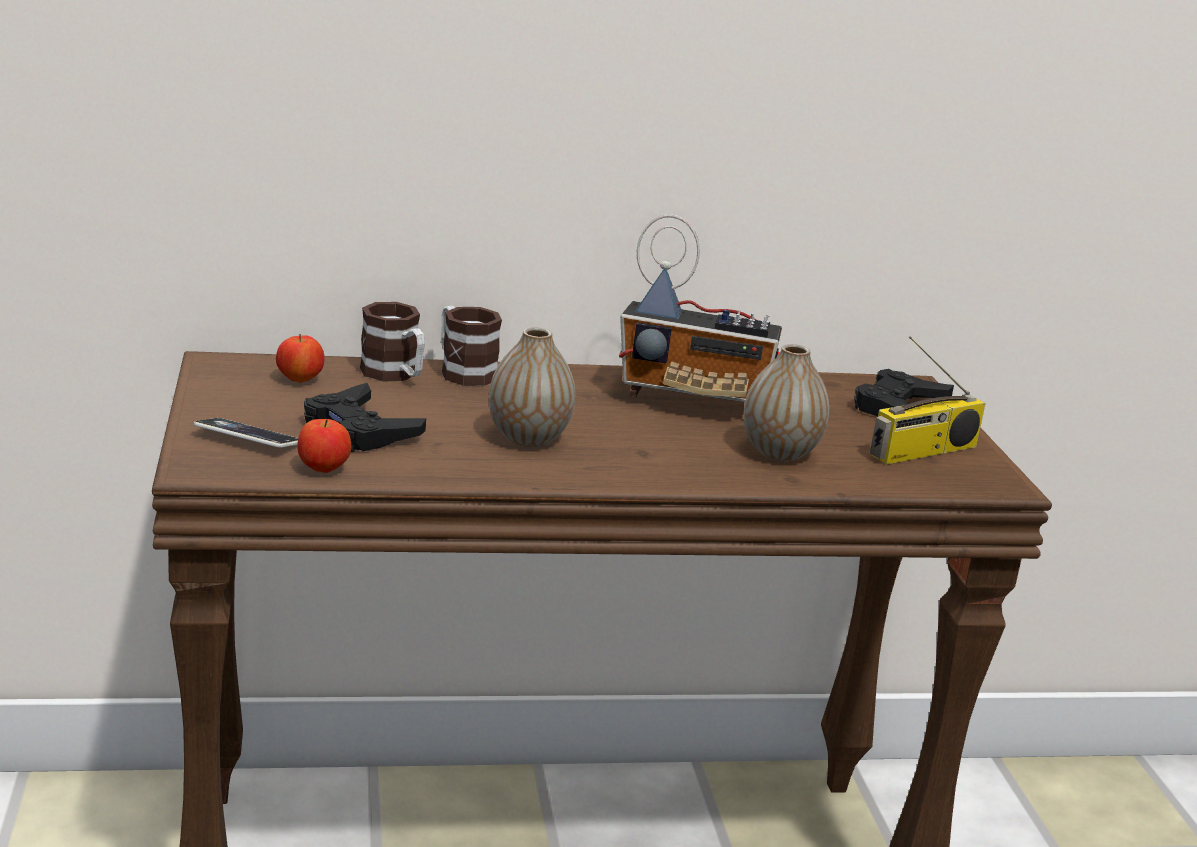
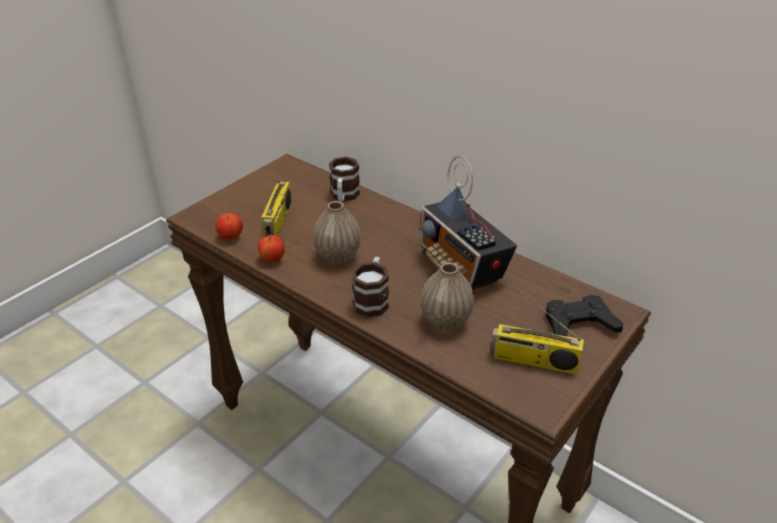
camera: 50 degrees right, 15 degrees up
(248, 439) = (231, 209): phone -> none
(299, 380) = (301, 185): apple -> apple (272, 259)
(359, 429) = (279, 221): black game controller -> radio
(462, 371) = (377, 205): mug -> mug (372, 299)

